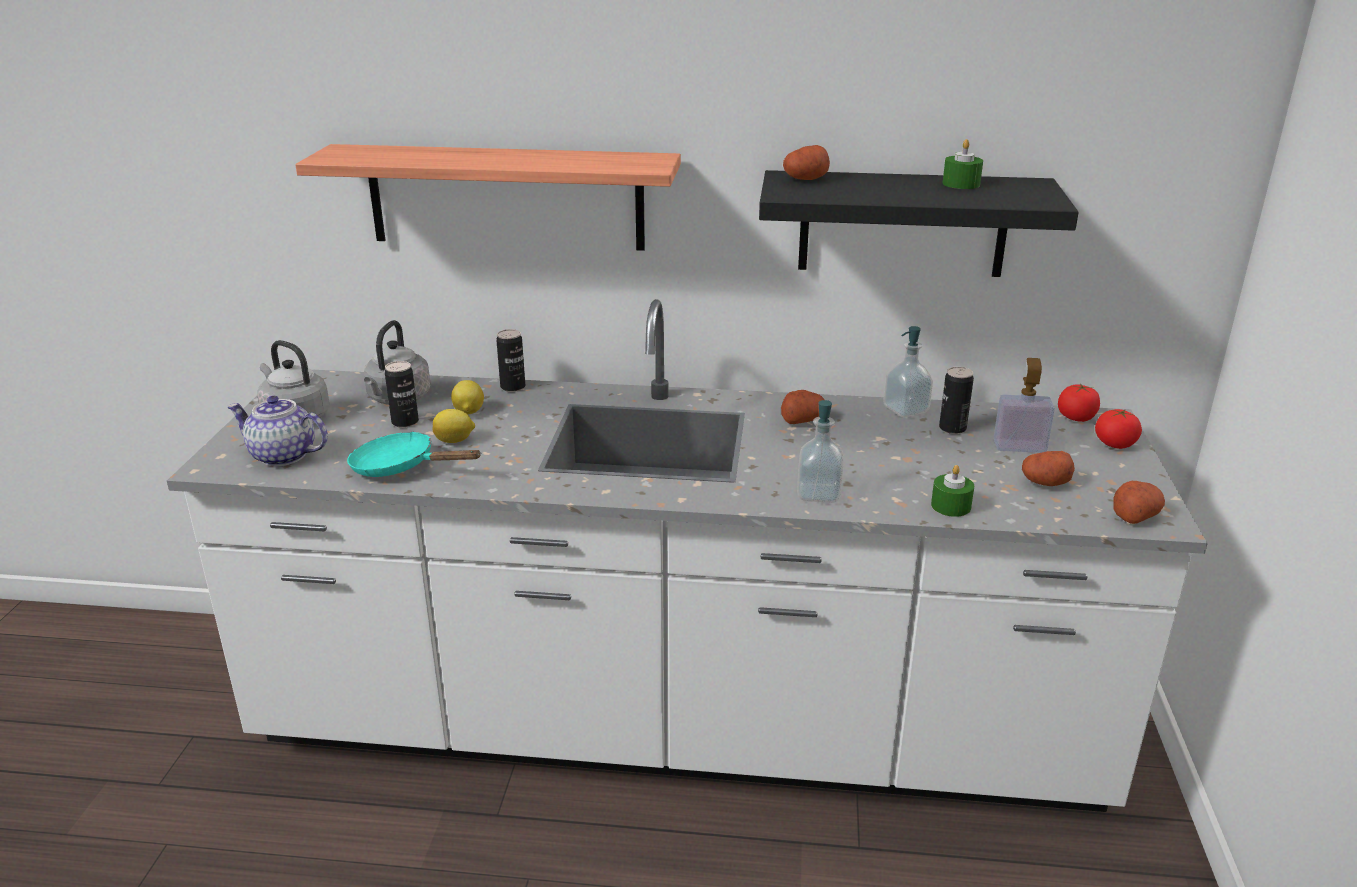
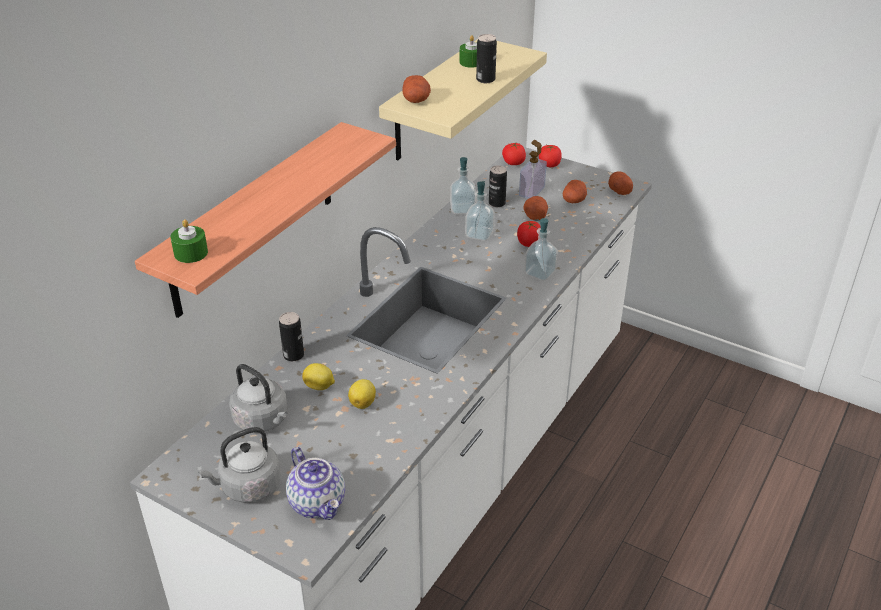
camera: 65 degrees left, 10 degrees up
(282, 456) = (318, 503): teapot -> teapot turned 75 degrees counterclockwise
(401, 467) = (386, 438): turquoise frying pan -> none
(405, 422) = (310, 423): can -> can (485, 79)
(802, 420) = (447, 248): potato -> potato (535, 215)
(860, 433) = (479, 234): none -> soap dispenser
(883, 471) = (529, 243): none -> tomato
(902, 224) = (433, 100): black shelf -> beige shelf
(951, 506) = (579, 236): green candle -> green candle (191, 253)

